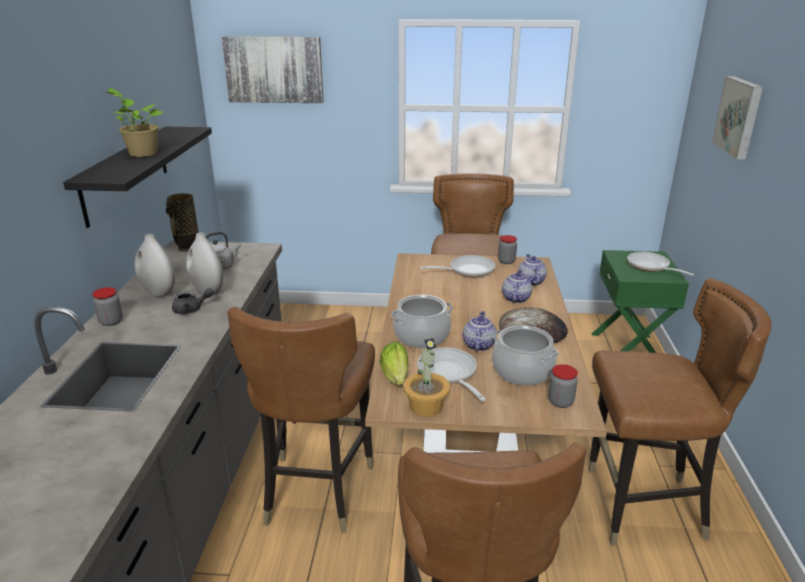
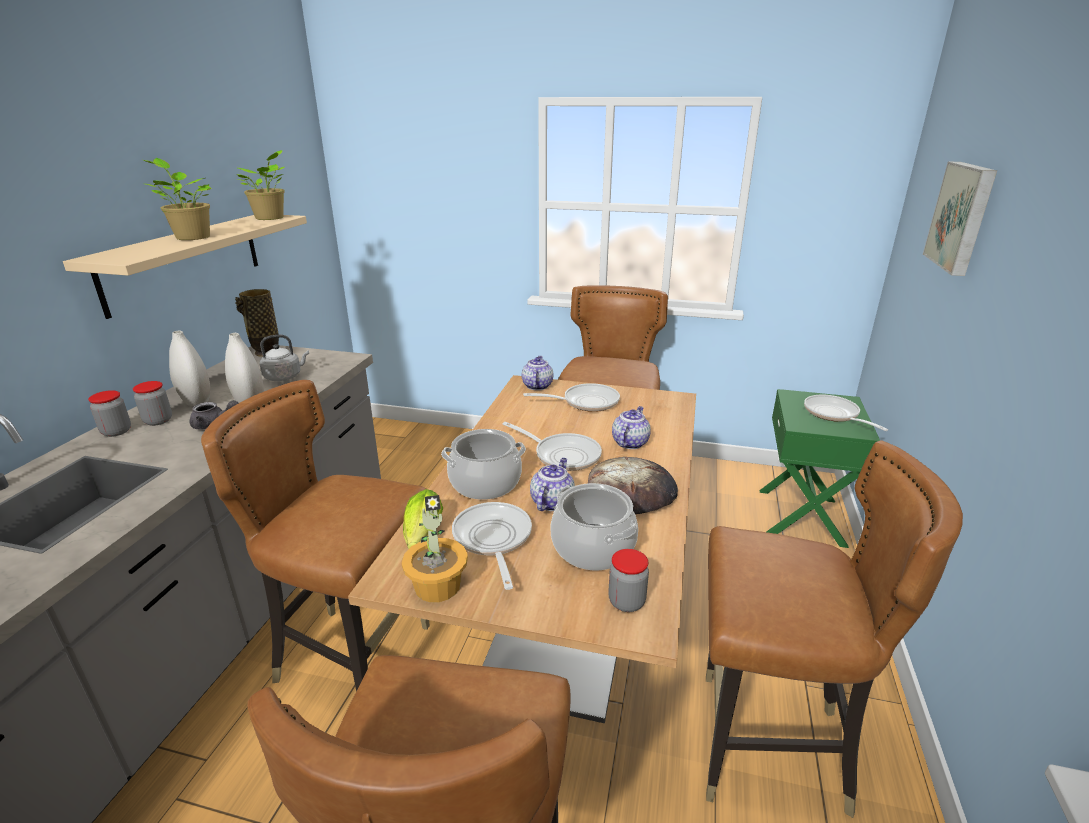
camera: 10 degrees right, 0 degrees up
(126, 173) = (184, 261): black shelf -> beige shelf
(184, 131) = (271, 218): none -> potted plant
(274, 69) = (401, 157): picture -> none
(316, 491) = (356, 658): brown chair -> brown chair turned 90 degrees clockwise
(469, 311) = (563, 455): none -> frying pan
(506, 261) = (639, 394): jar -> jar (158, 421)
(530, 281) = (659, 422): teapot -> teapot (537, 386)

